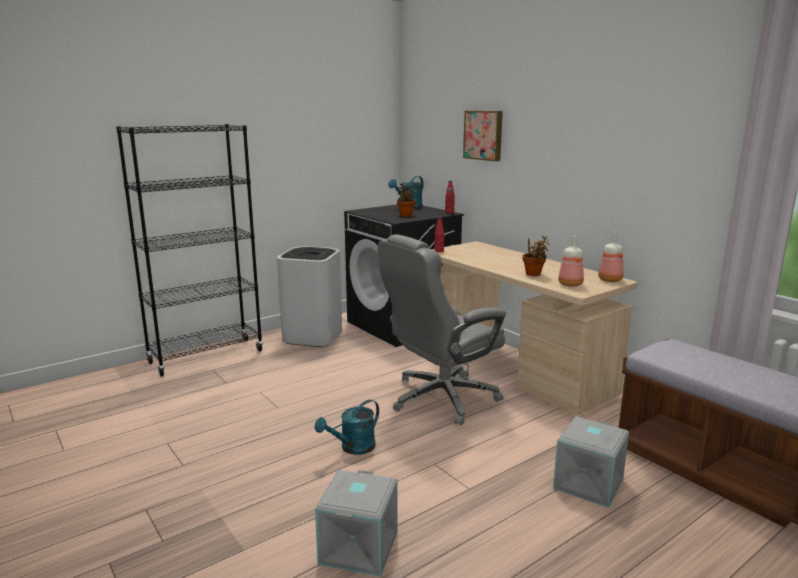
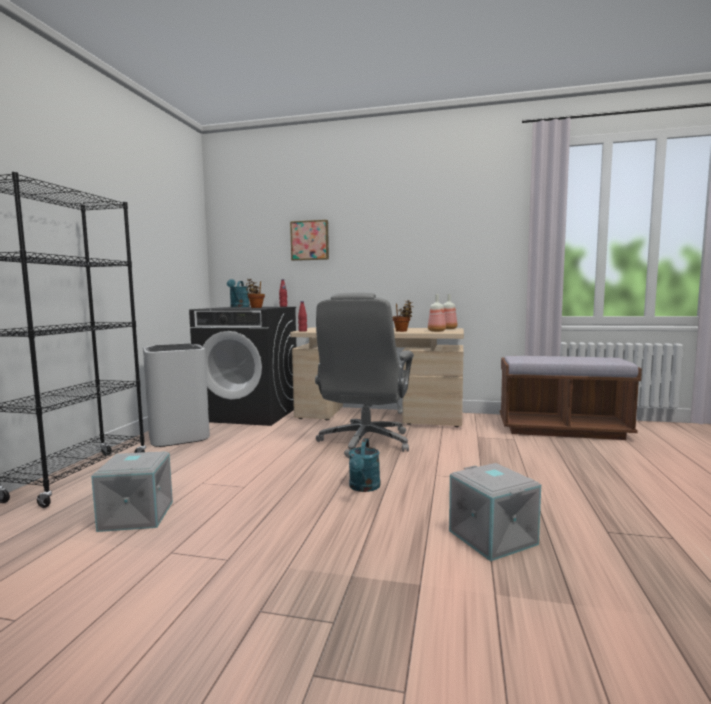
camera: 40 degrees left, 10 degrees down
(587, 483) = (527, 453): grey storage box -> grey storage box (135, 515)

